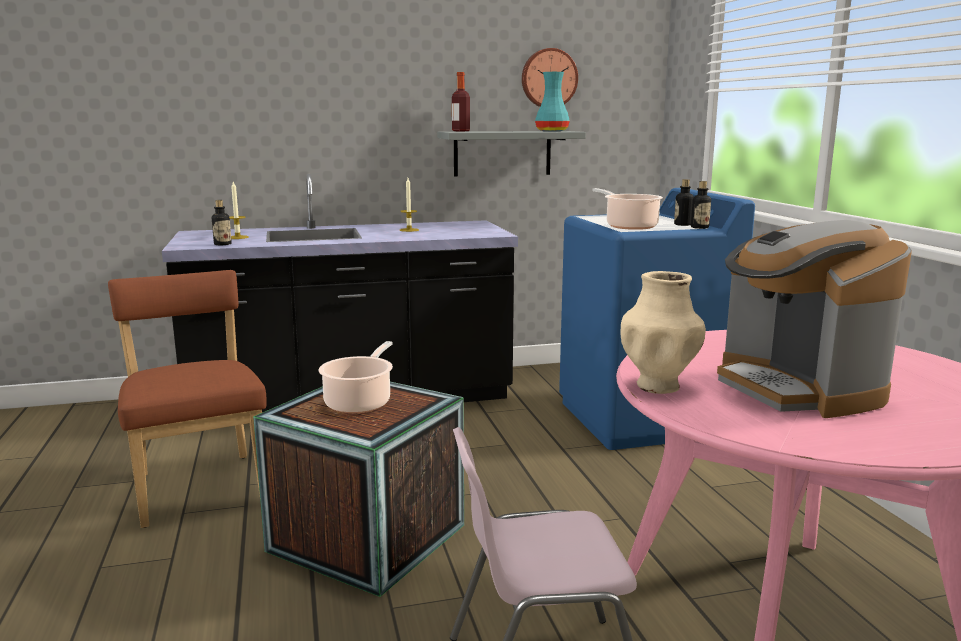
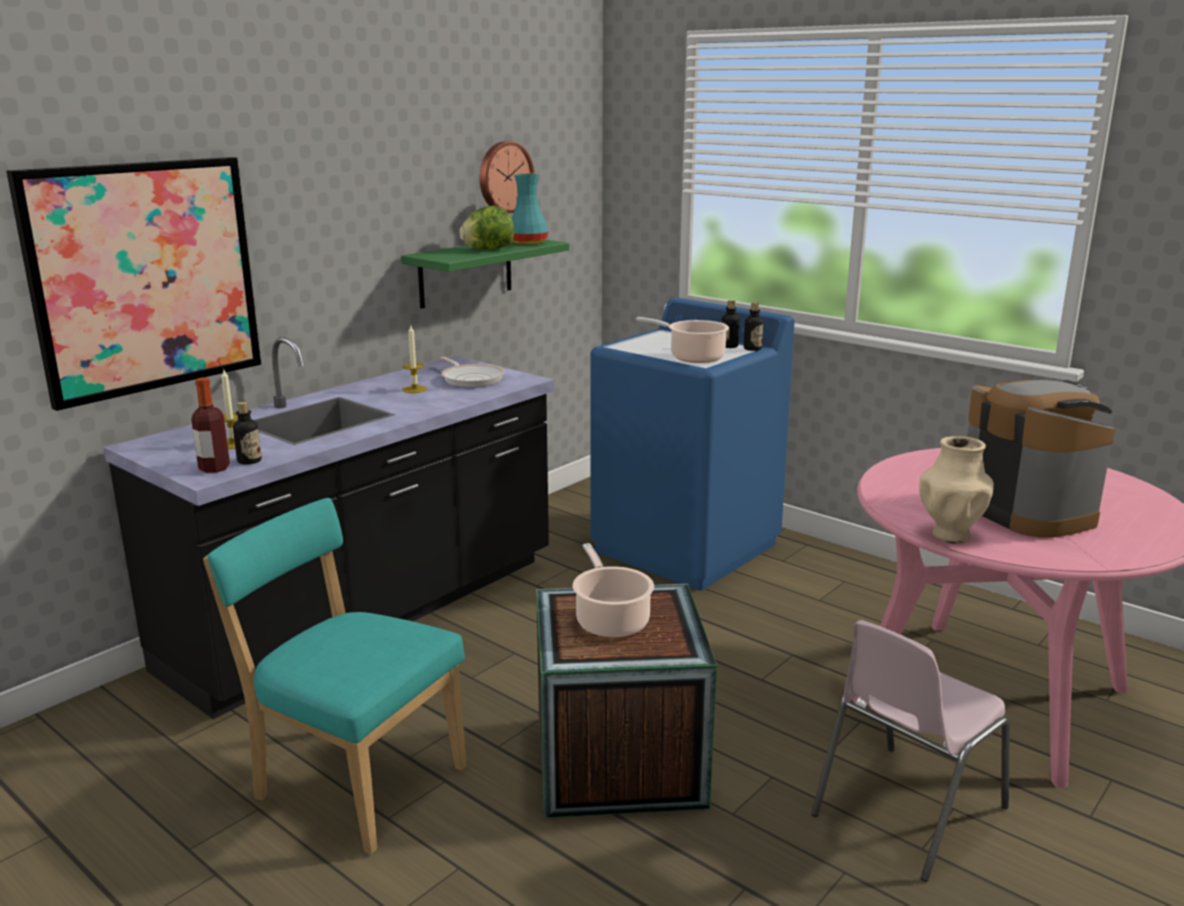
camera: 35 degrees left, 5 degrees up
(200, 485) = (354, 780): brown chair -> turquoise chair
(220, 120) = (145, 277): none -> picture
(461, 131) = (432, 253): bottle -> bottle (214, 468)
(461, 230) = (471, 379): none -> frying pan
(502, 153) = (466, 272): grey shelf -> green shelf
(506, 131) = (488, 249): none -> lettuce
(797, 388) = (1026, 510): coffee machine -> coffee machine turned 150 degrees counterclockwise

